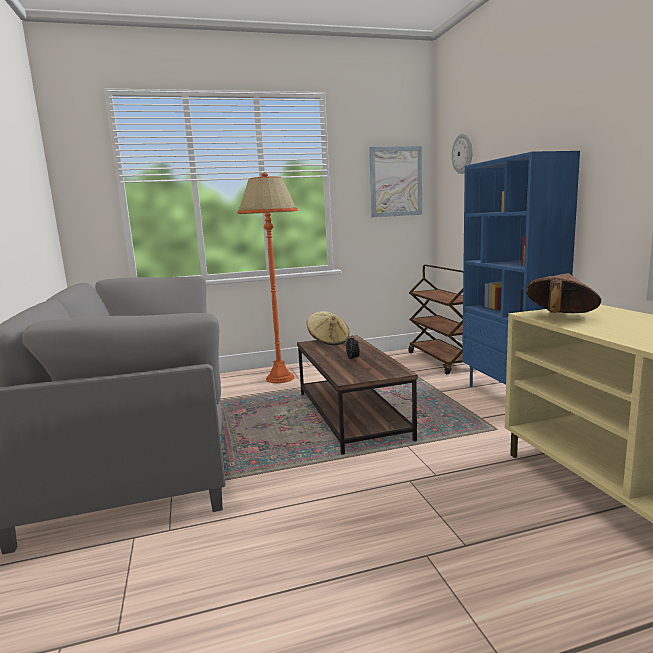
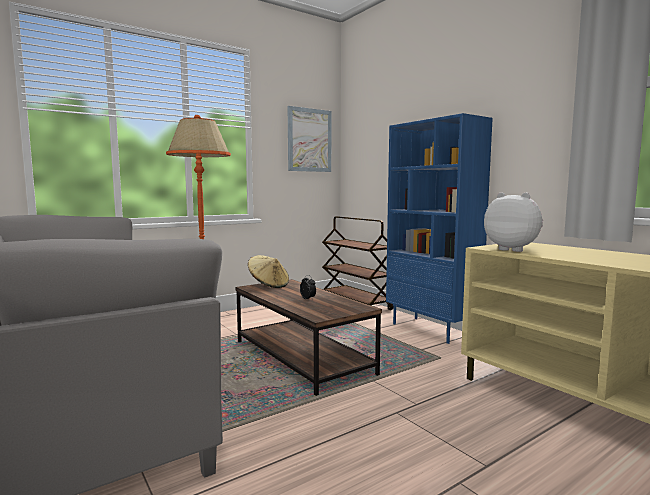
camera: 20 degrees left, 5 degrees down
(463, 153) = (372, 119): wall clock -> none
(560, 317) = (513, 249): brown hat -> plush toy

